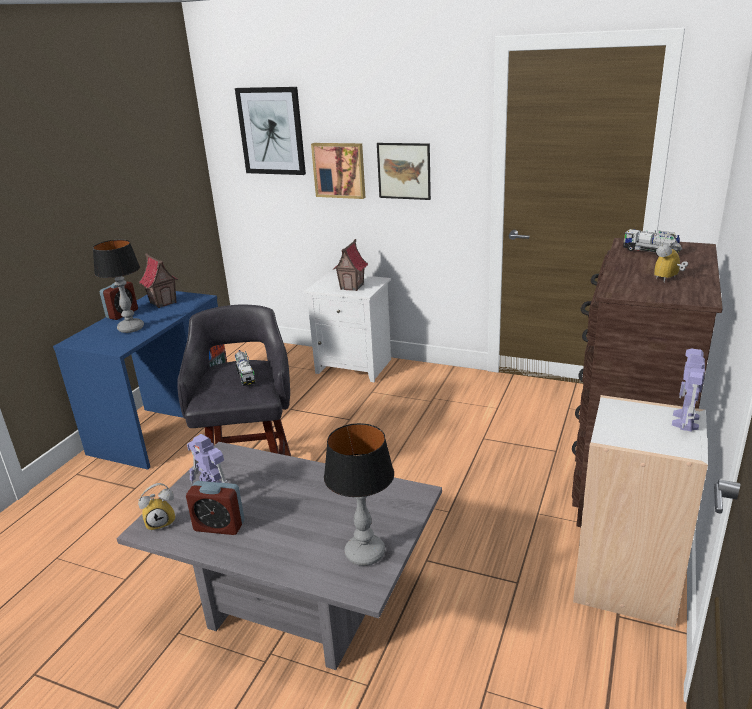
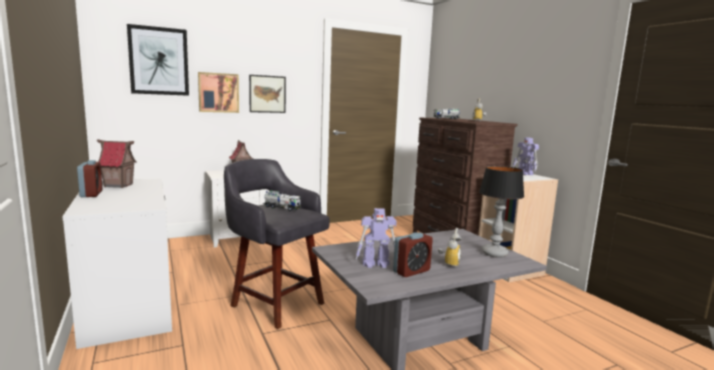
camera: 50 degrees left, 15 degrees down
(131, 328) = (129, 198): table lamp -> none
(162, 522) = (375, 282): alarm clock -> alarm clock (448, 263)
(163, 423) = (128, 304): blue desk -> white desk

